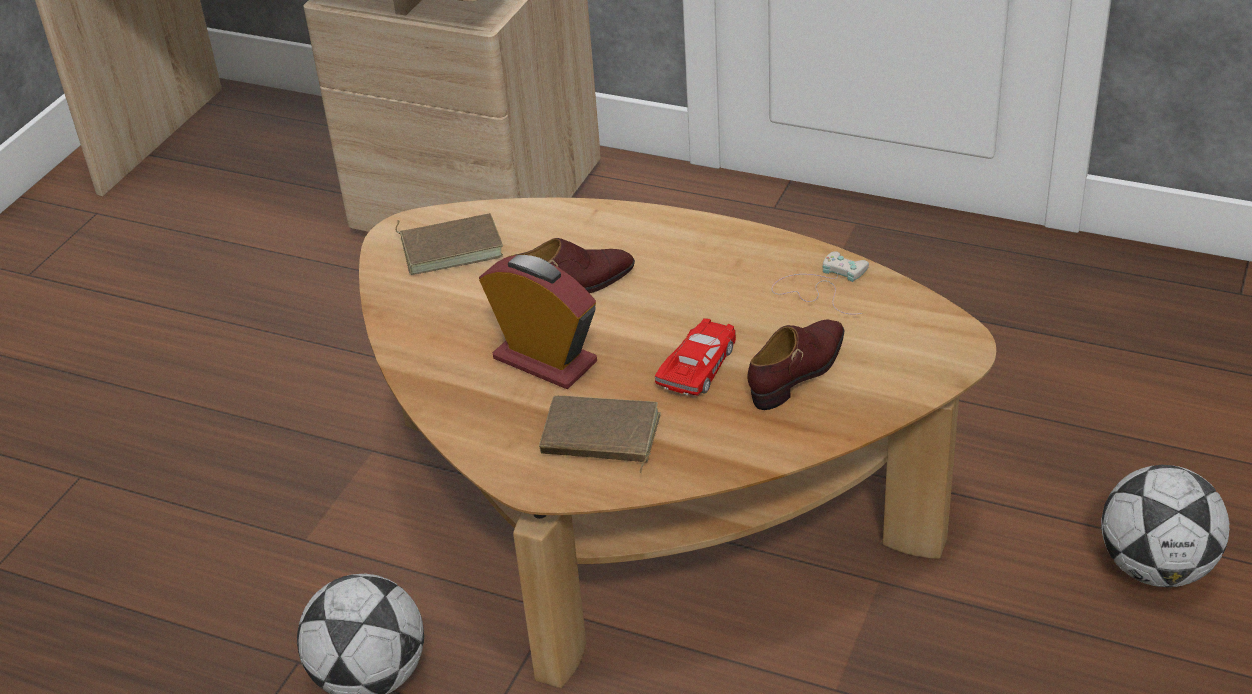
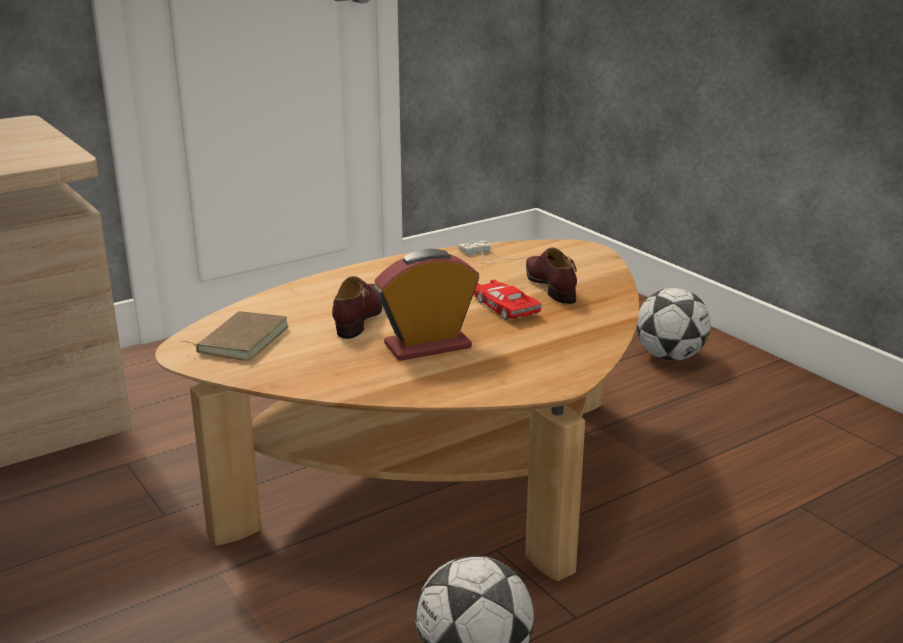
camera: 60 degrees left, 15 degrees down
(599, 437) = (535, 352): brown book -> none

